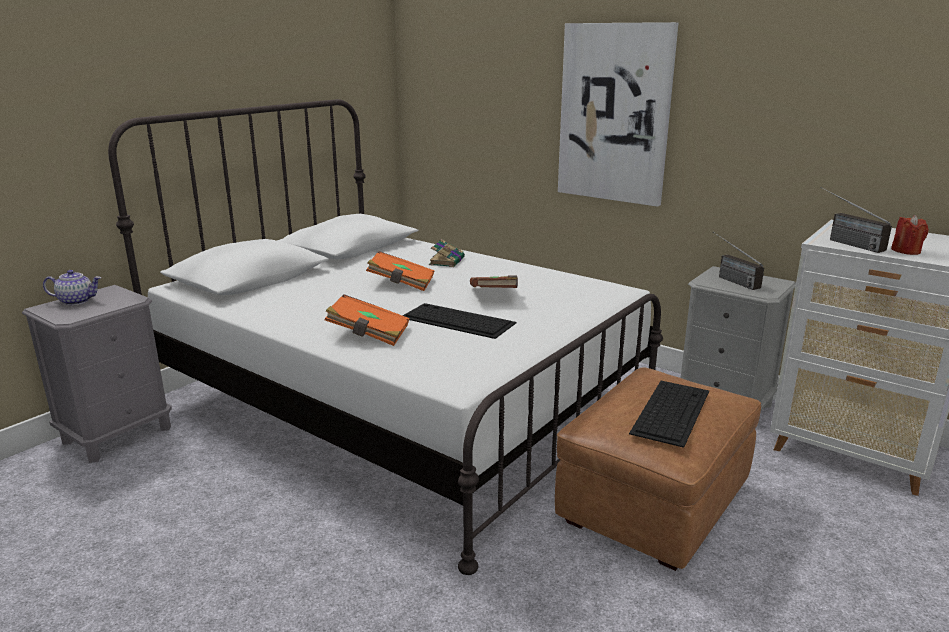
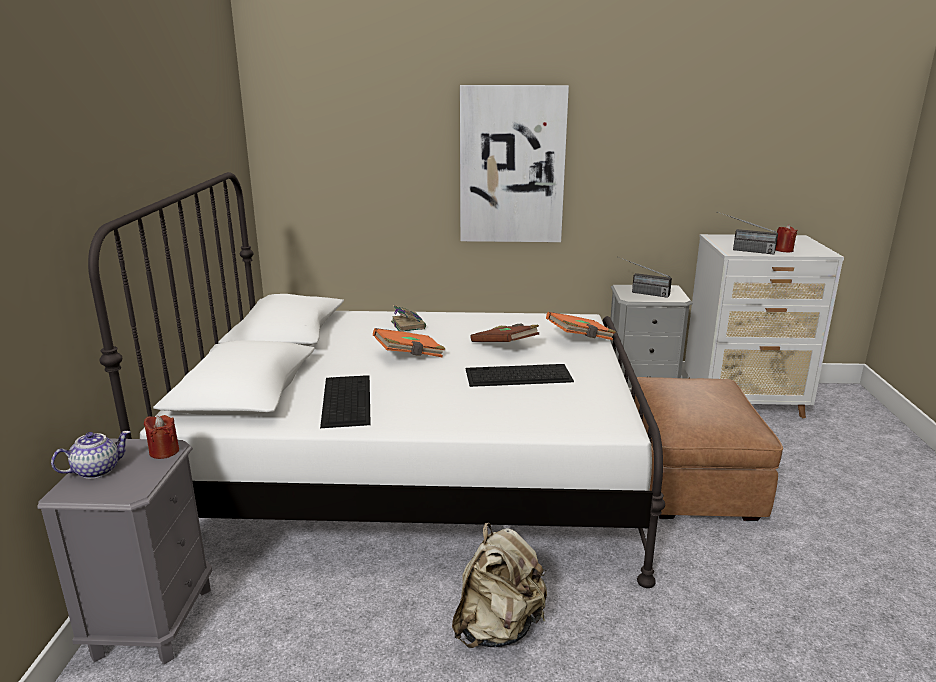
camera: 35 degrees left, 0 degrees up
(125, 301) = (164, 451): none -> red candle
(299, 542) = (498, 628): none -> beige backpack
(368, 334) = (473, 409): orange book -> orange book (580, 338)
(671, 411) = (712, 402): keyboard -> keyboard (346, 399)

